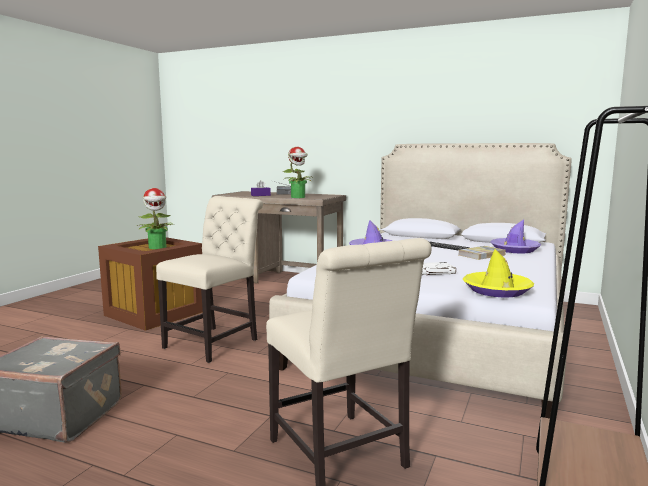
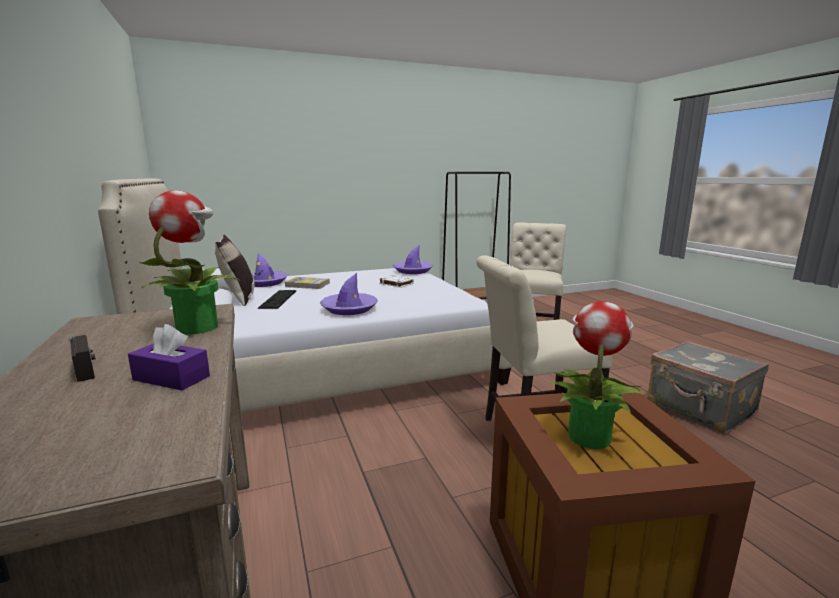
camera: 135 degrees left, 5 degrees up
(461, 241) = (238, 298): none -> pillow
(497, 290) = (413, 271): yellow hat -> purple hat

